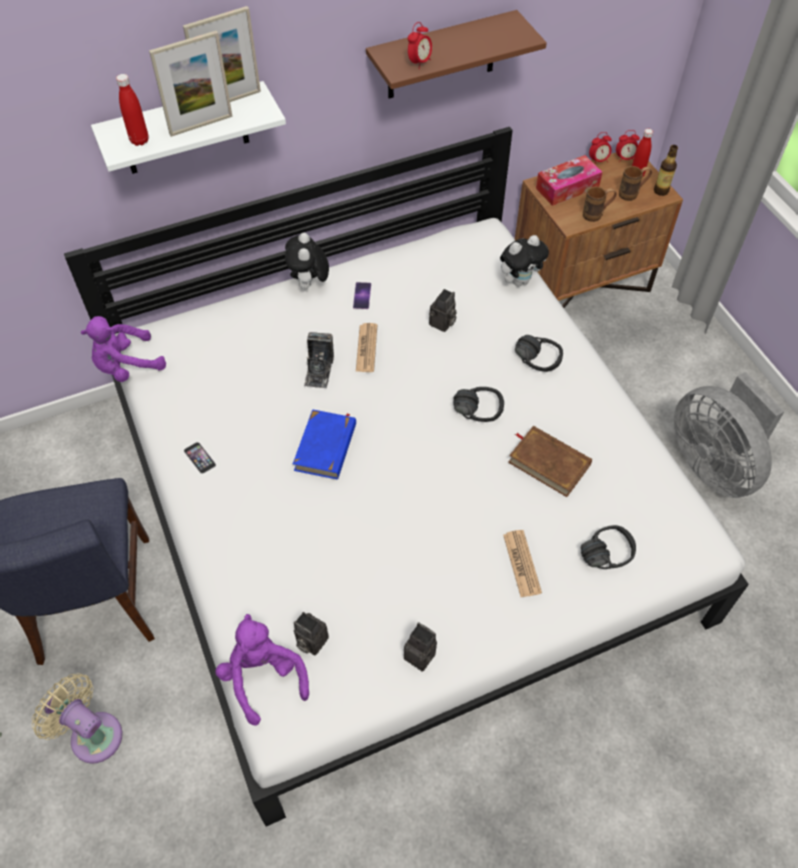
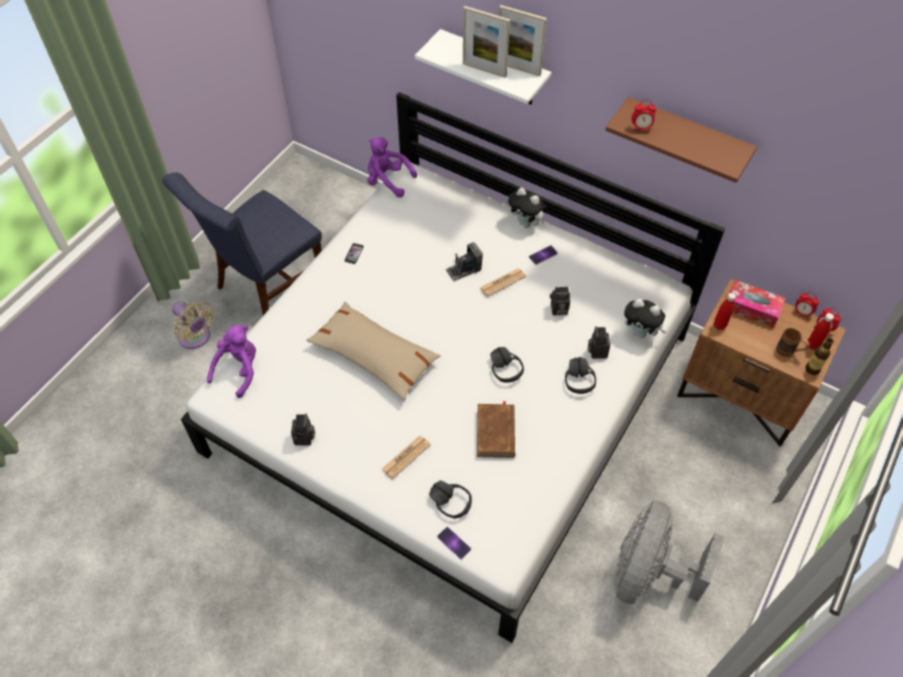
camera: 55 degrees right, 0 degrees up
(92, 734) = (196, 338): beige fan -> beige fan turned 135 degrees clockwise
(139, 141) = (446, 54): red bottle -> red bottle (719, 325)
(309, 284) = (526, 223): plush toy -> plush toy turned 105 degrees counterclockwise
(310, 641) = (275, 378): camera -> camera (596, 351)
(326, 447) = (409, 307): blue book -> none
(363, 519) = (374, 356): none -> beige pillow
(596, 215) = (742, 341): brown mug -> none
(657, 578) = (454, 543): none -> phone

